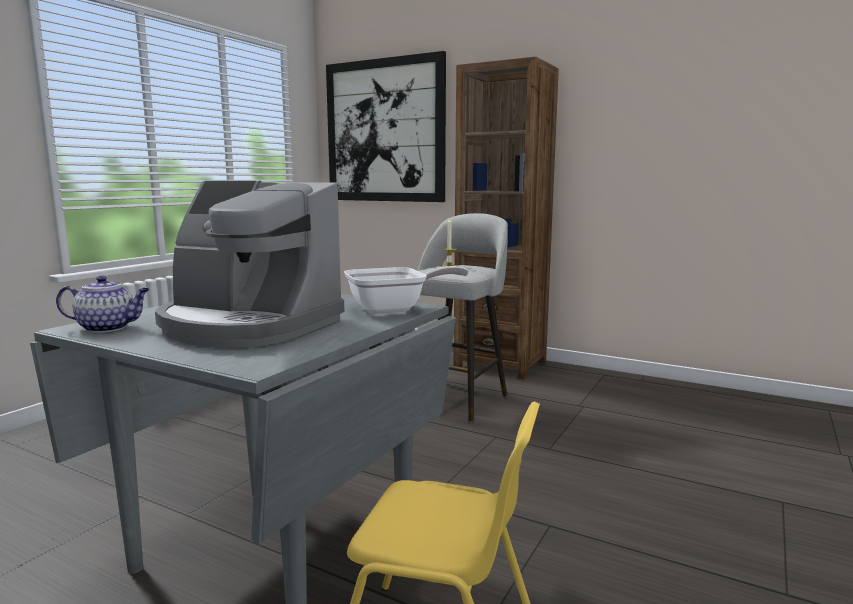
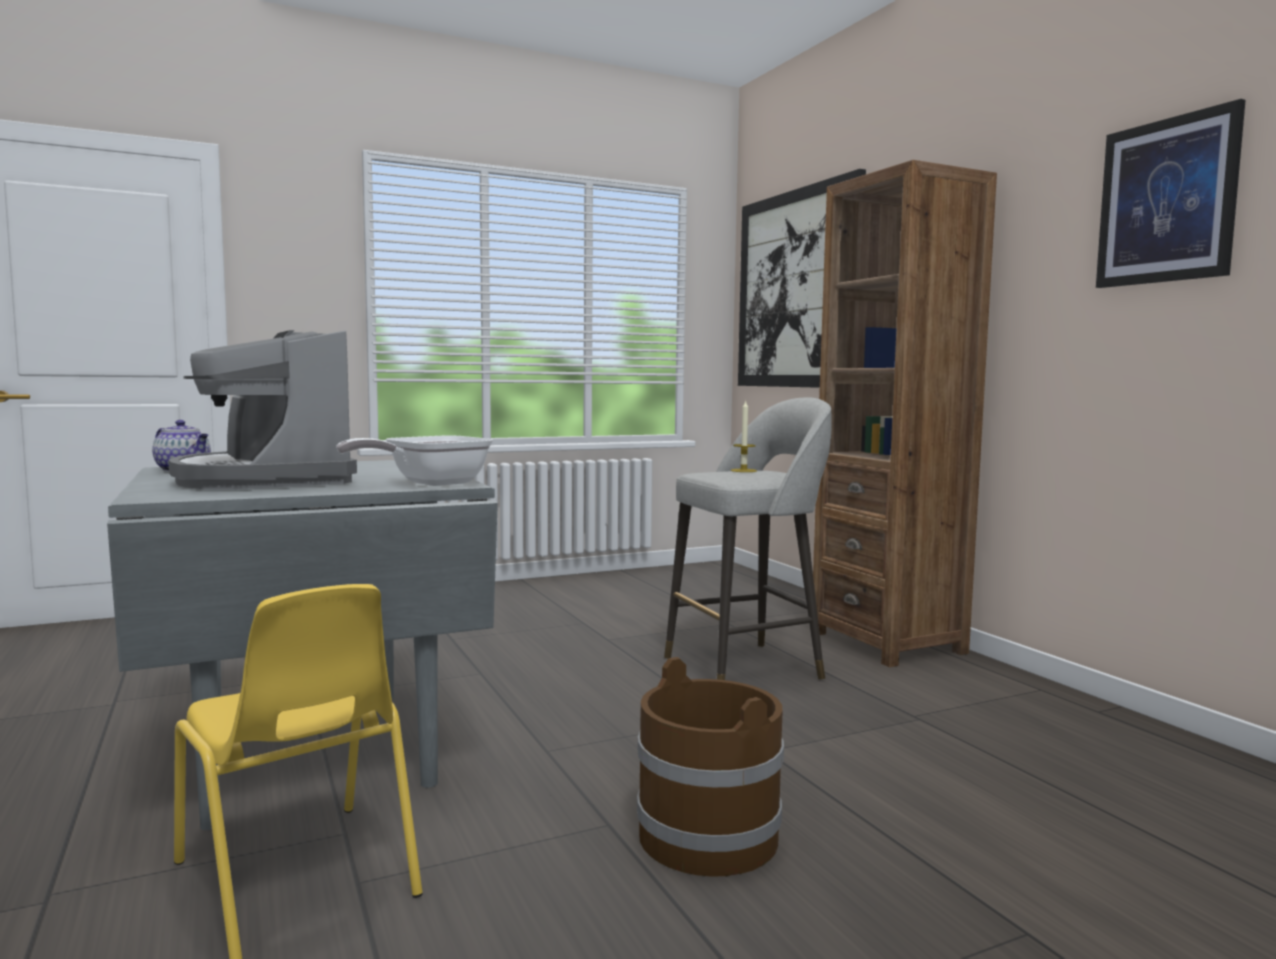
camera: 35 degrees right, 5 degrees down
(394, 309) = (429, 484): frying pan -> frying pan turned 120 degrees clockwise
(605, 510) = (709, 837): none -> brown bucket
(669, 99) = (1166, 201): none -> picture

